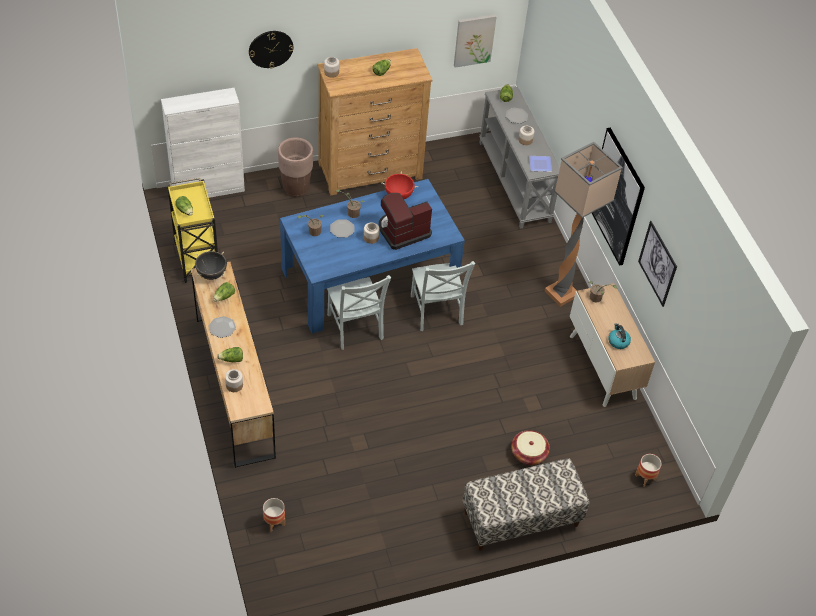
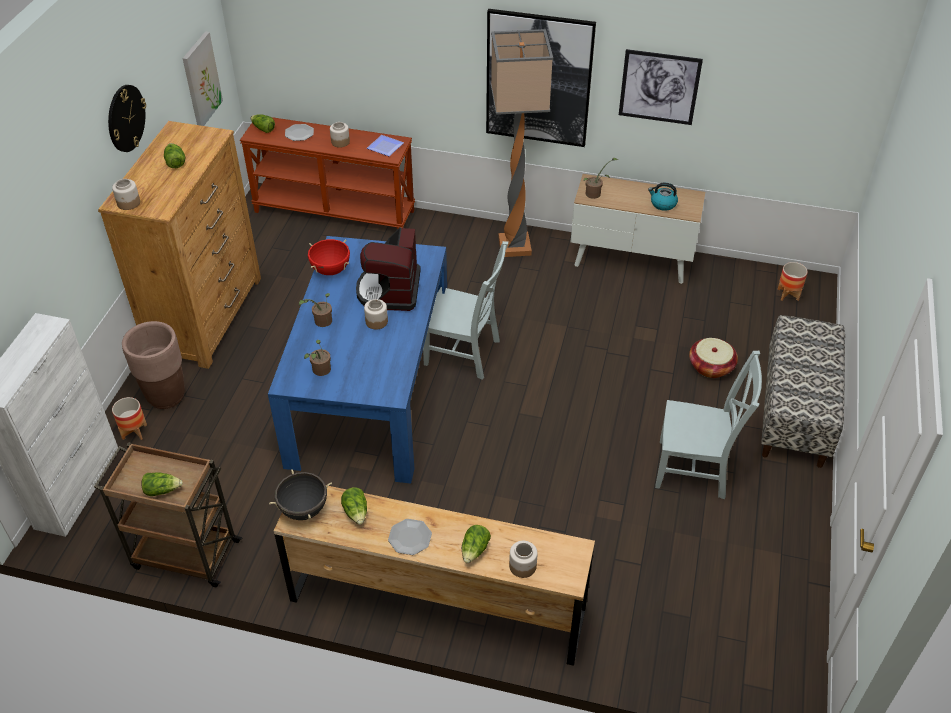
camera: 55 degrees left, 5 degrees down
(196, 257) = (184, 554): yellow cart -> brown cart
(270, 49) = (45, 222): wall clock -> wall clock (125, 118)
(274, 522) = (687, 657): planter -> planter (134, 431)
(342, 229) = (340, 341): plate -> none
(355, 329) = (435, 437): grey chair -> grey chair (695, 469)
(515, 182) = (335, 211): grey console table -> brown console table

